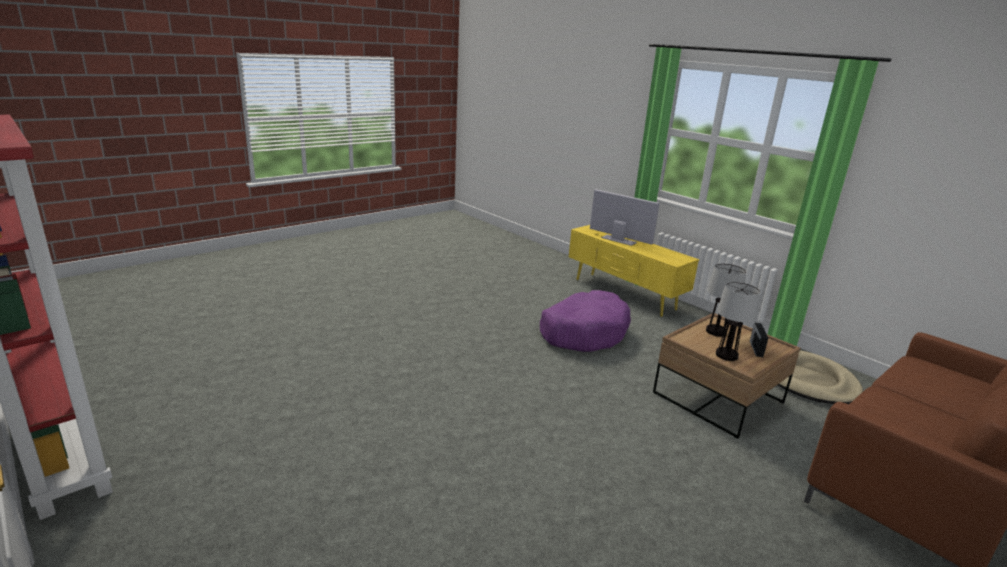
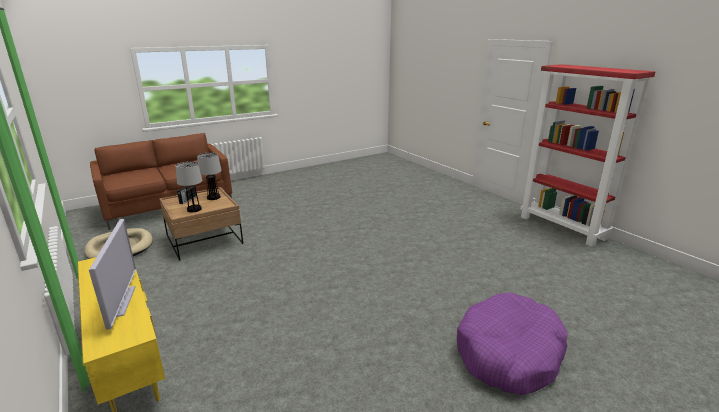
camera: 170 degrees left, 0 degrees up
(583, 332) = (244, 294): purple dog bed -> purple dog bed (508, 353)
(618, 240) = (120, 301): television -> television turned 150 degrees counterclockwise

